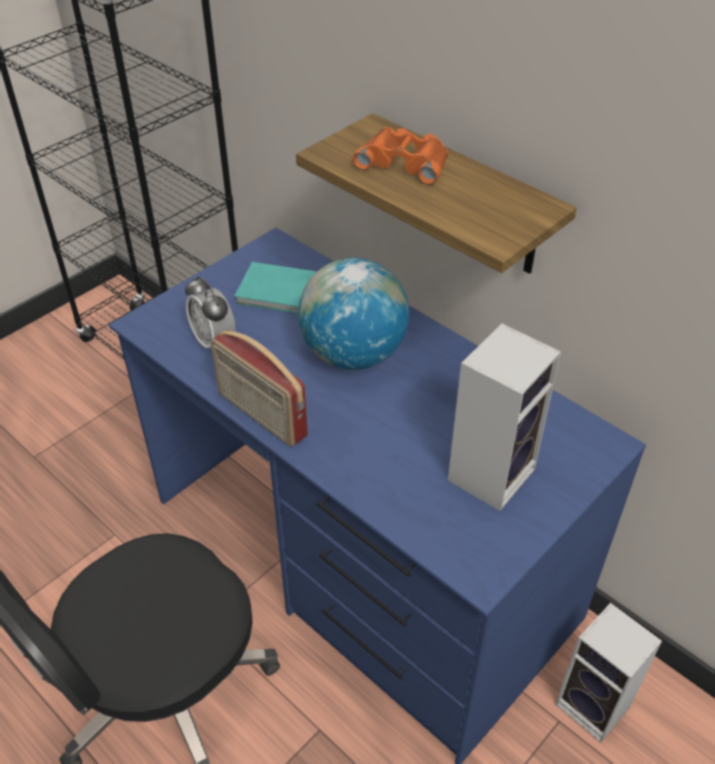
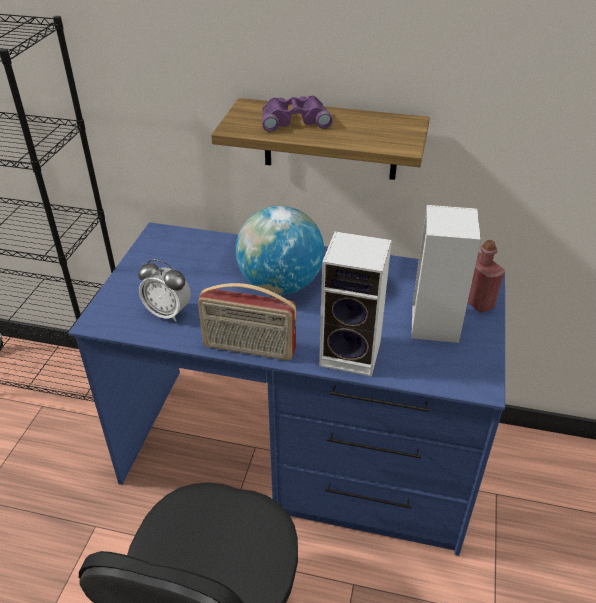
camera: 30 degrees left, 5 degrees down
(281, 292) = (192, 263): turquoise book -> none
(404, 162) = (294, 120): orange binoculars -> purple binoculars
(569, 470) = (477, 302): none -> red bottle
(595, 706) = (510, 474): speaker -> speaker (353, 354)

